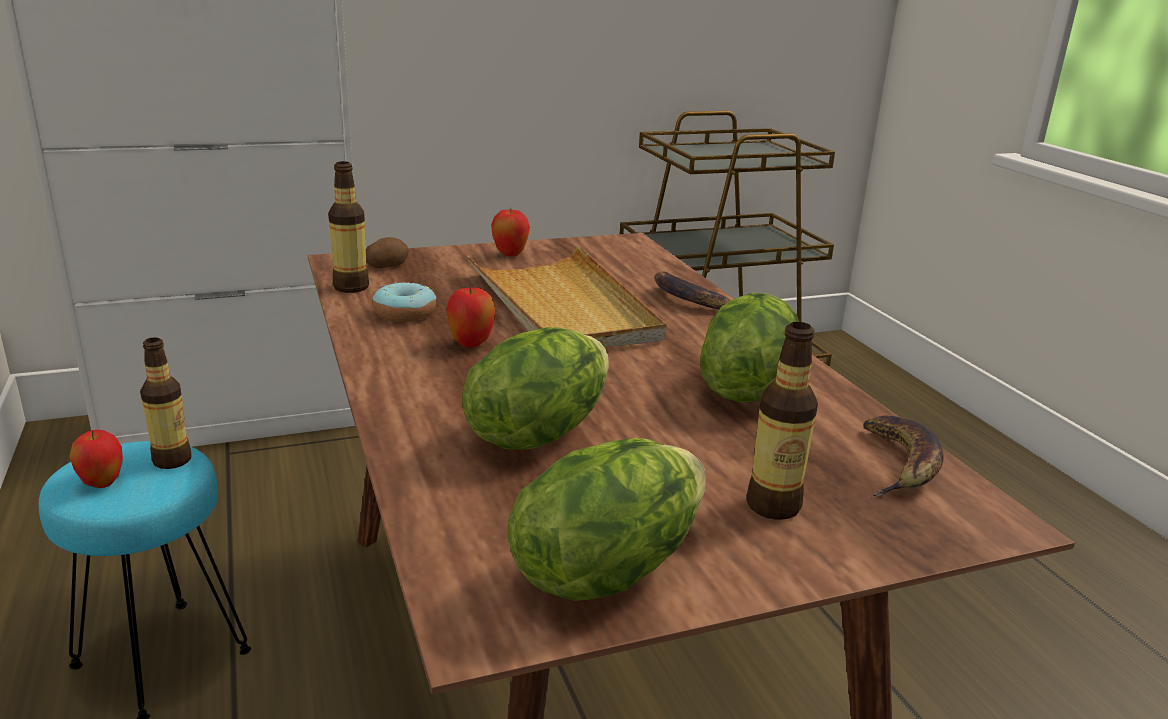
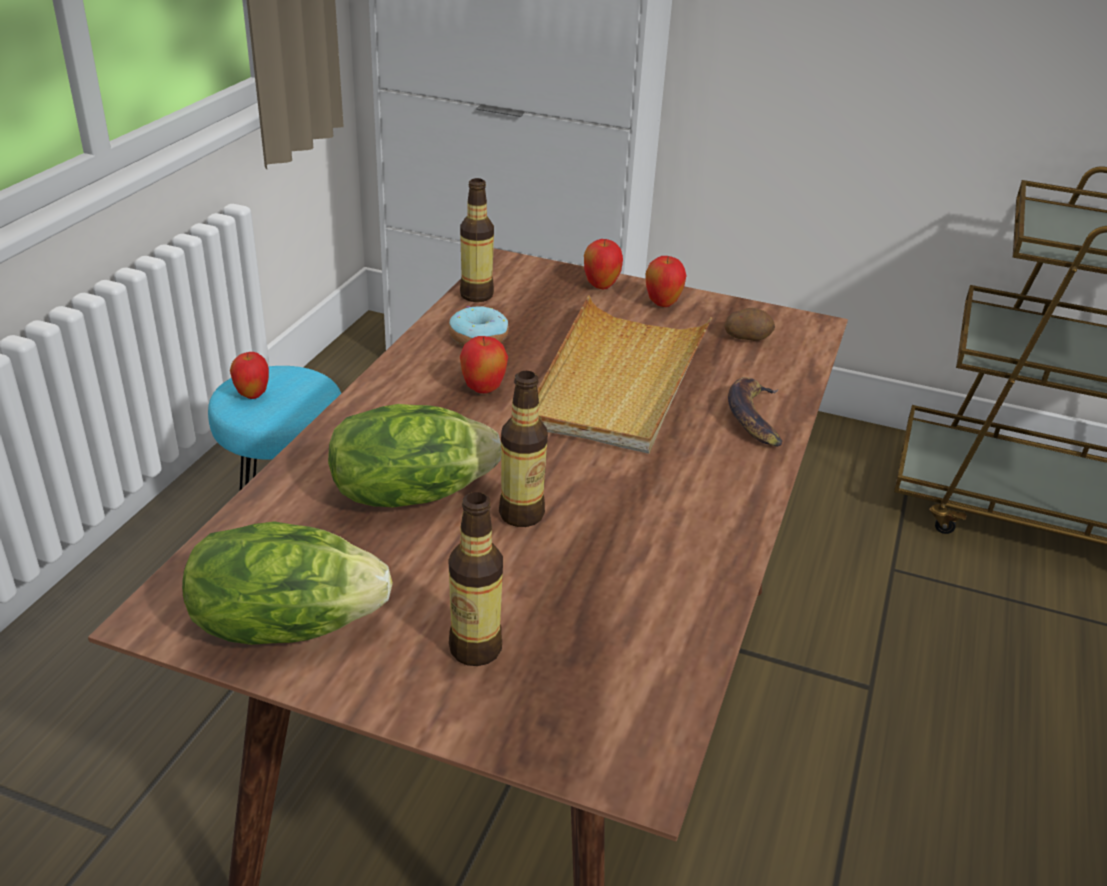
camera: 40 degrees right, 10 degrees up
(172, 460) = (310, 395): bottle -> bottle (521, 514)
(386, 266) = (536, 281): potato -> potato (747, 337)
(445, 256) = (601, 286): none -> apple
(745, 386) = (646, 534): lettuce -> none
(898, 464) = (649, 676): banana -> none

